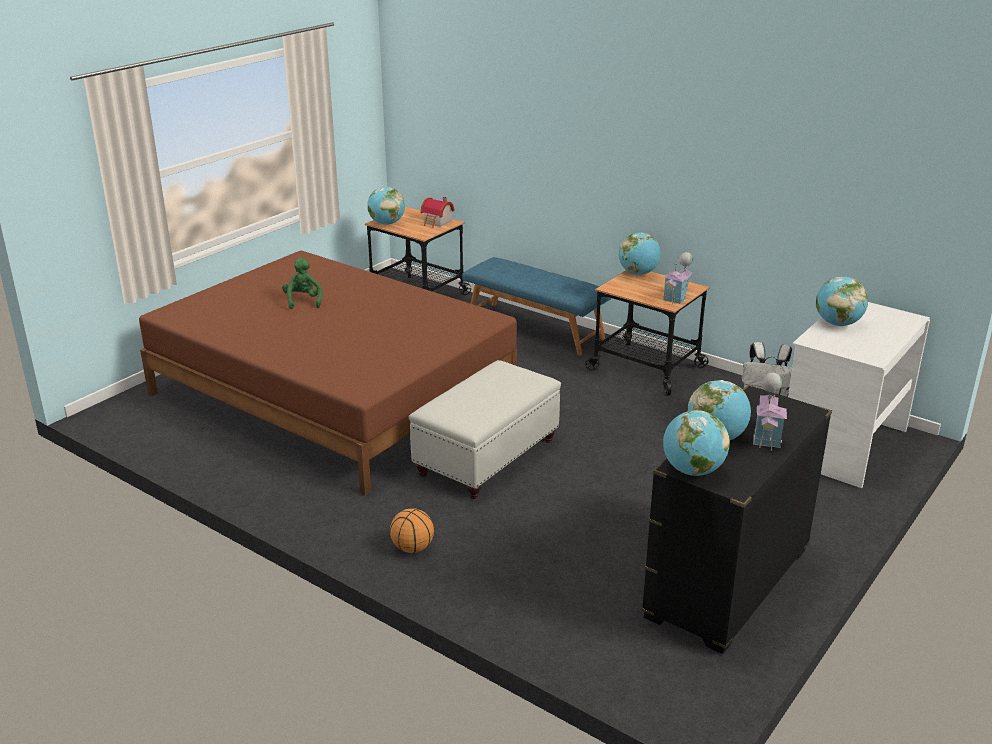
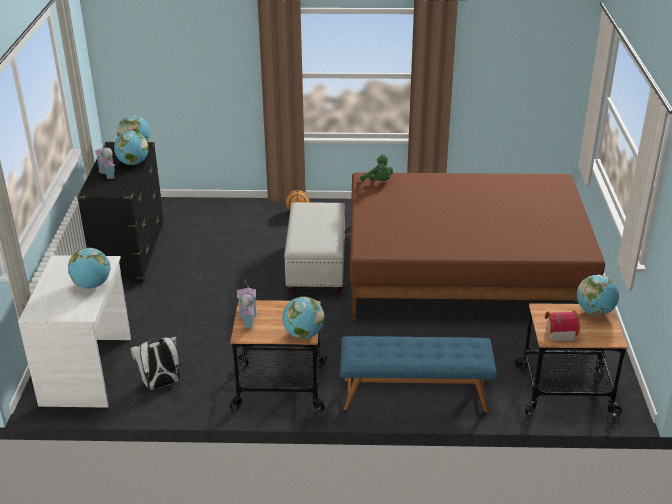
camera: 145 degrees right, 5 degrees up
(303, 301) = (504, 217): green plush toy -> green plush toy (378, 182)

